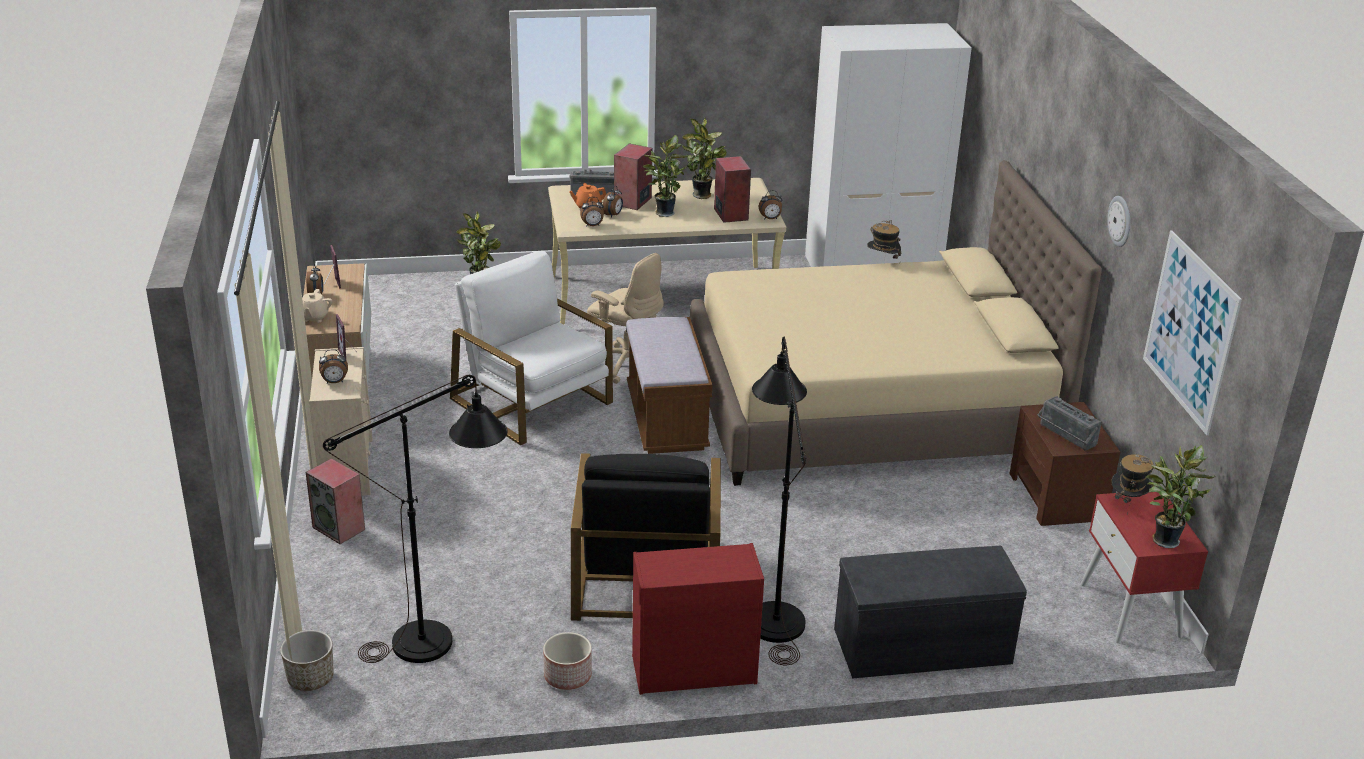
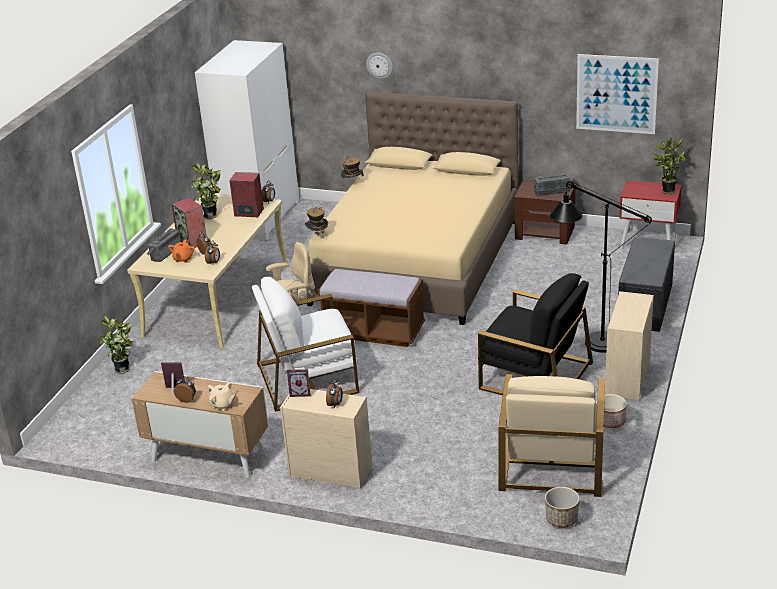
camera: 60 degrees left, 0 degrees up
(339, 528) = (403, 485): speaker -> none
(440, 639) = (551, 462): black floor lamp -> beige armchair
(664, 212) = (221, 234): potted plant -> none
(692, 670) = (627, 378): red dresser -> beige dresser
(1120, 221) = (519, 71): wall clock -> wall clock (379, 65)
(1128, 503) = (632, 191): hat -> hat (317, 236)

